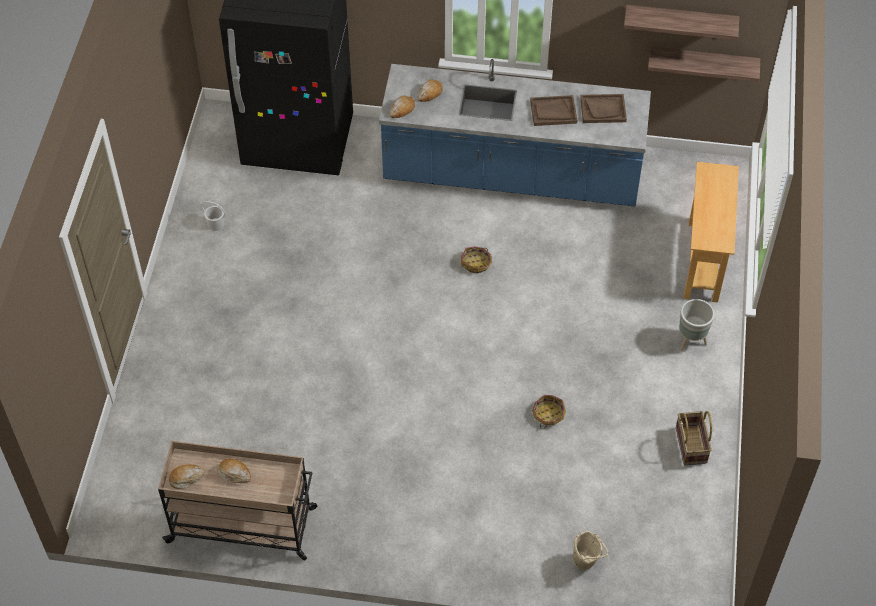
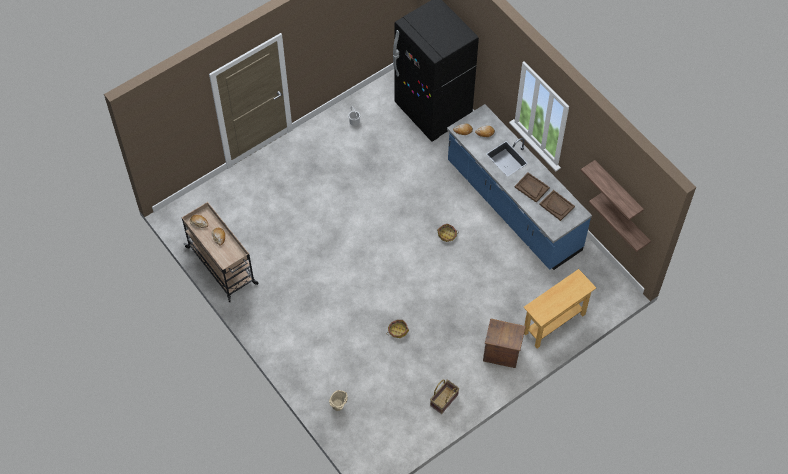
camera: 45 degrees right, 5 degrees up
(690, 341) = (501, 354): grey planter -> crate

